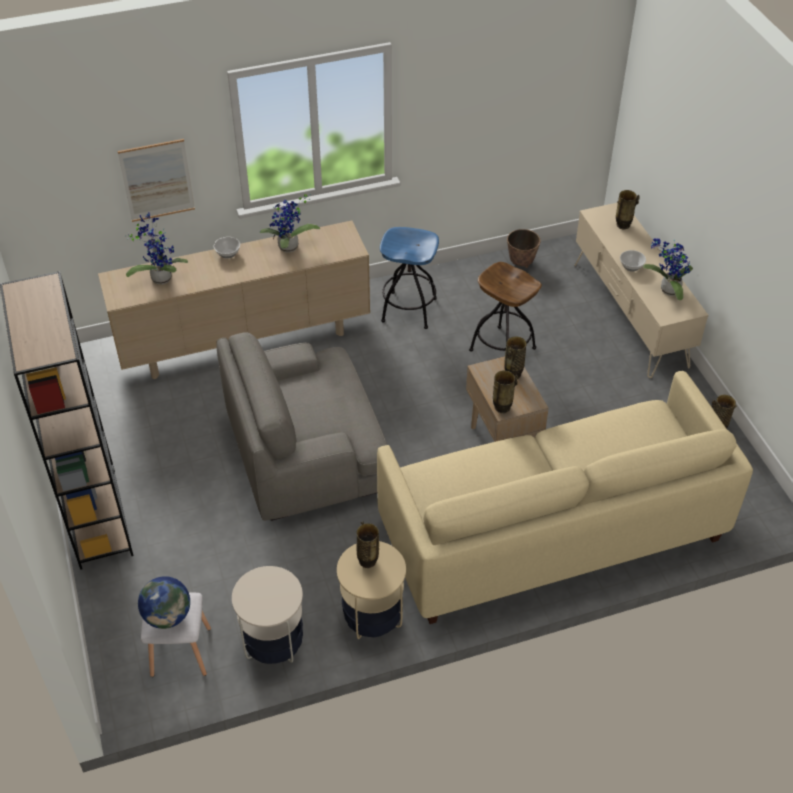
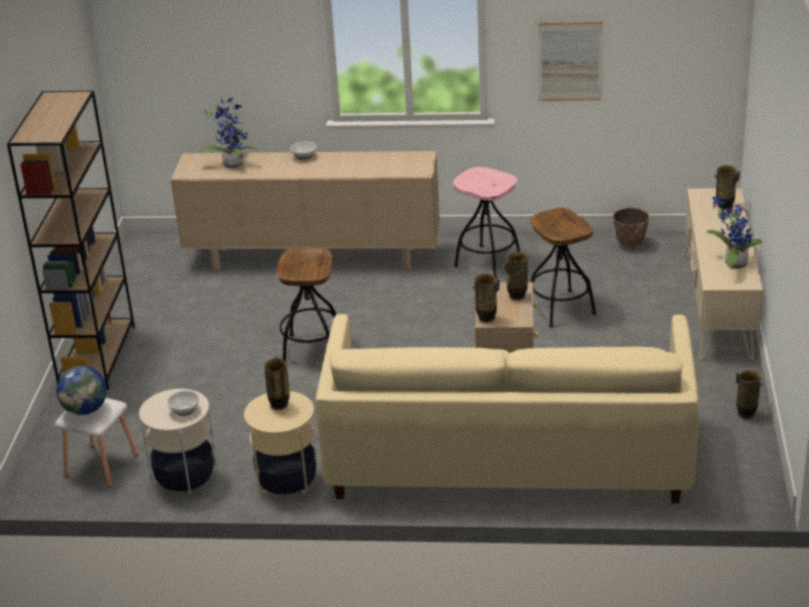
camera: 25 degrees right, 15 degrees down
(157, 180) = (250, 73): picture -> picture (570, 61)
(289, 249) = (362, 162): potted plant -> none
(306, 452) = (312, 348): grey armchair -> brown stool
(409, 309) = (488, 262): blue stool -> pink stool
(631, 266) = (708, 239): bowl -> bowl (185, 410)

